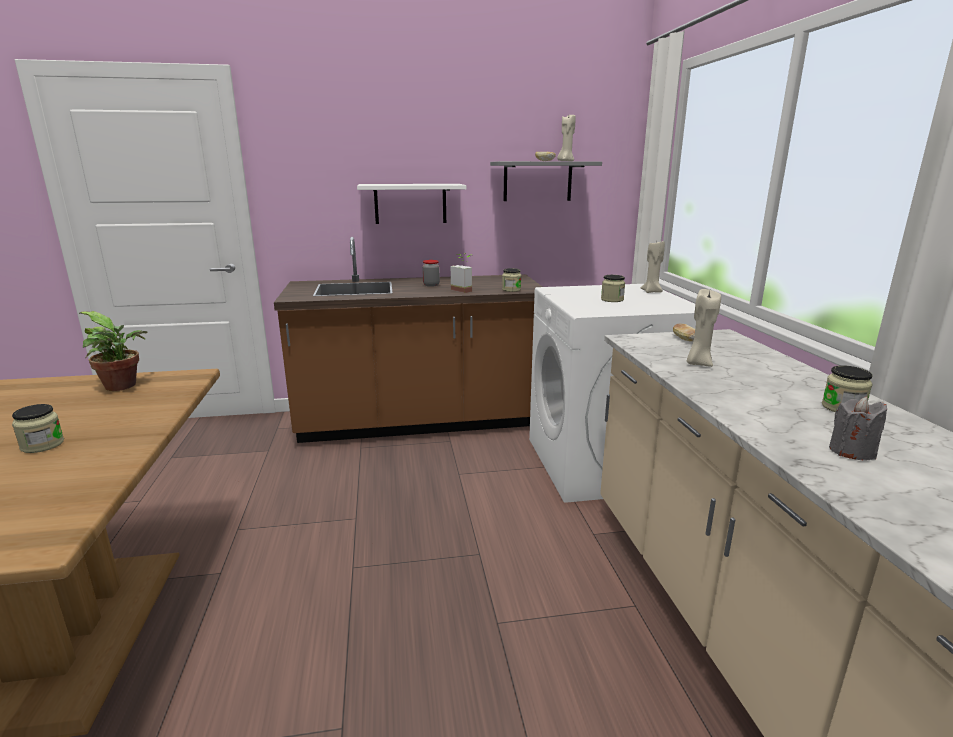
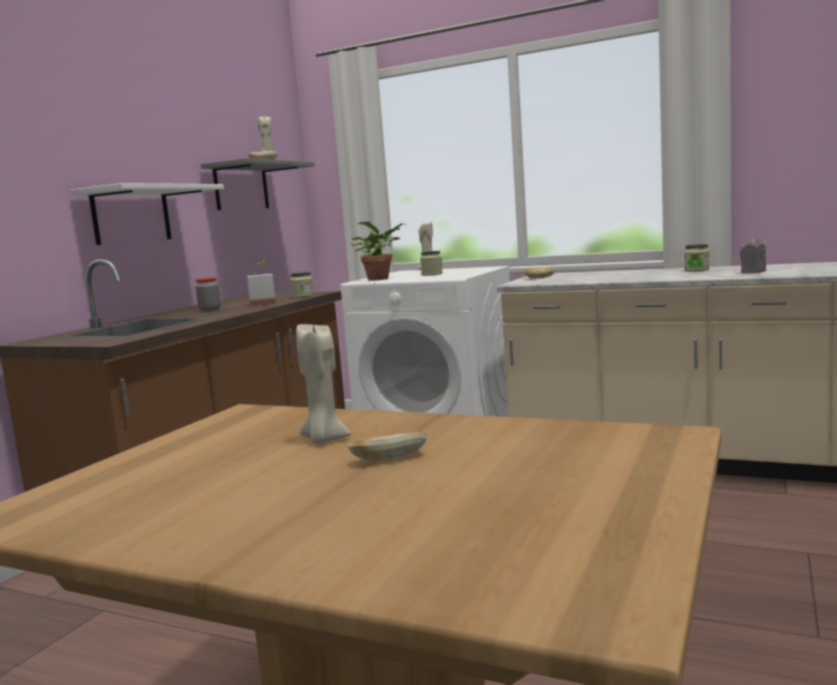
camera: 55 degrees left, 10 degrees down
(42, 445) = (389, 458): jar -> bread
(124, 386) = (216, 438): potted plant -> potted plant (380, 279)
(698, 363) = (593, 278): beige candle -> beige candle (324, 440)

